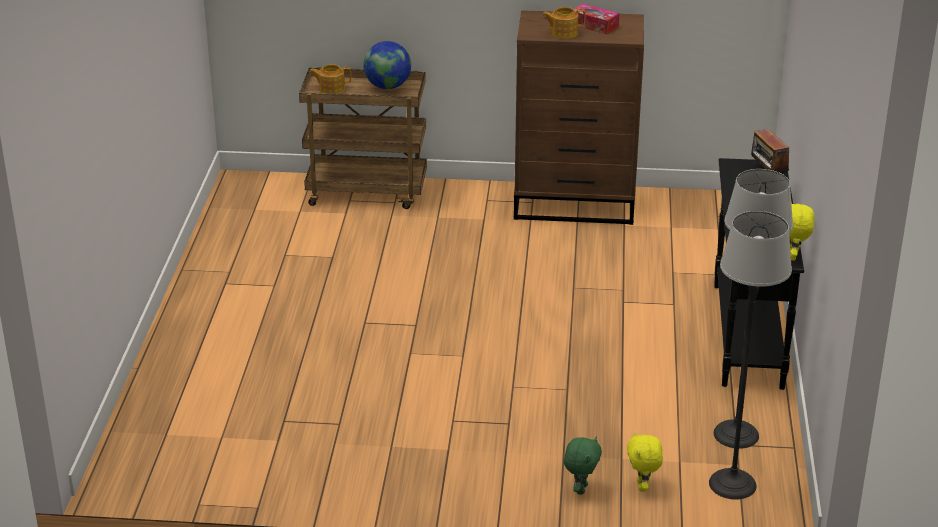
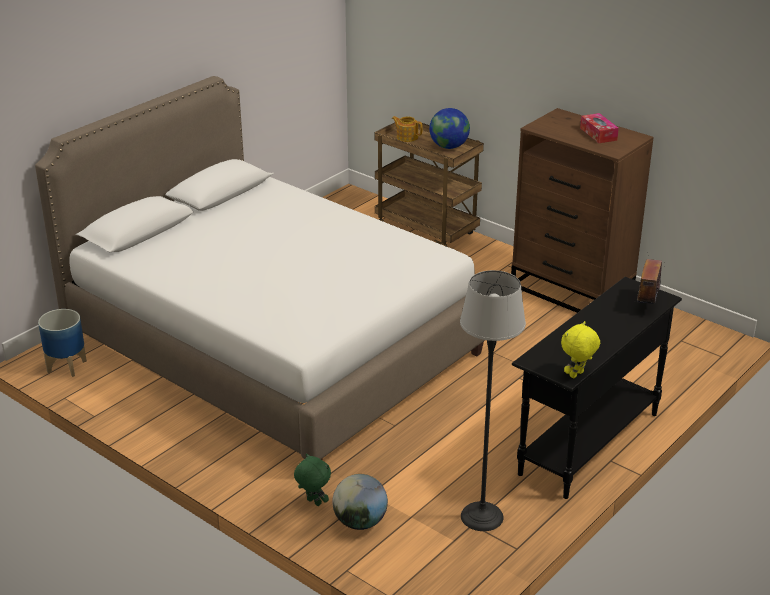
camera: 35 degrees right, 0 degrees up
(156, 473) = (66, 366): none -> planter
(353, 362) = (272, 345): none -> white bed
(563, 33) = (564, 133): teapot -> none
(580, 489) = (313, 502): green plush toy -> green plush toy turned 105 degrees counterclockwise
(643, 486) = (360, 522): yellow plush toy -> globe
(733, 484) = (431, 553): floor lamp -> none

